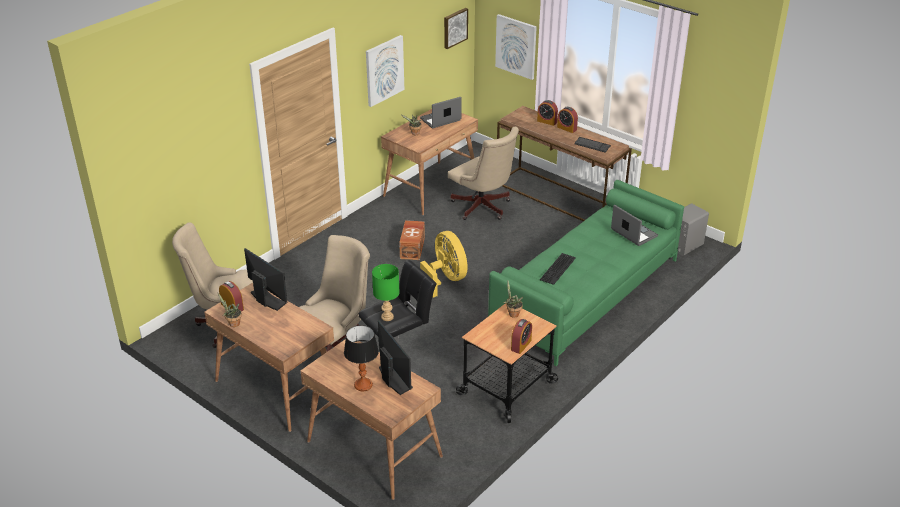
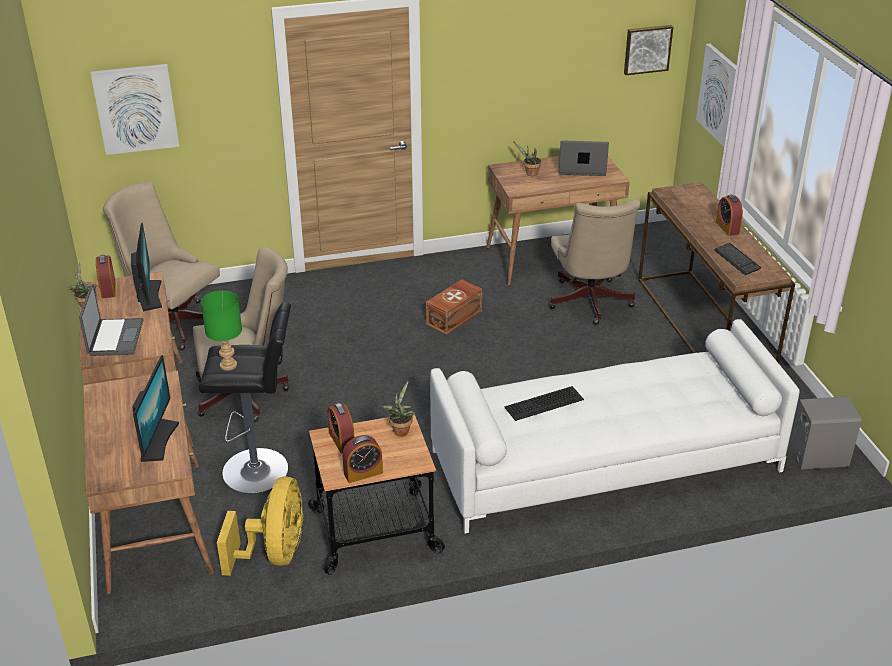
camera: 35 degrees right, 0 degrees up
(363, 385) = (119, 431): table lamp -> none
(384, 70) = (505, 76): picture -> picture (136, 108)
(445, 279) = (451, 369): yellow fan -> yellow fan (275, 553)
(547, 121) = (710, 211): alarm clock -> alarm clock (341, 440)
(586, 294) = (604, 461): green sofa -> white sofa
(633, 233) = (700, 401): laptop -> laptop (114, 338)

